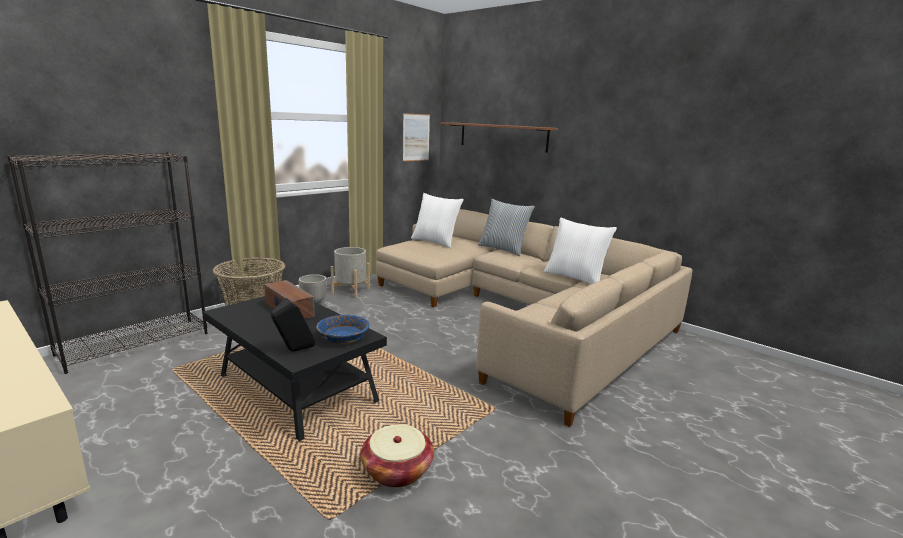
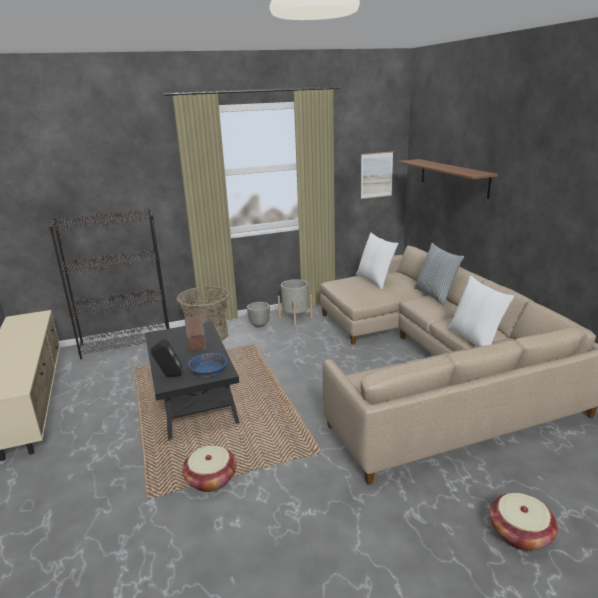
camera: 30 degrees right, 5 degrees up
(724, 431) = (520, 534): none -> basket

